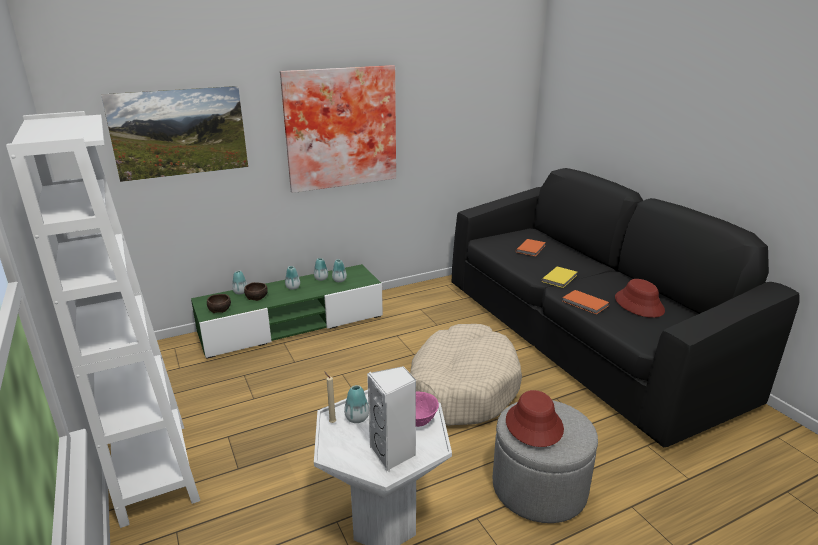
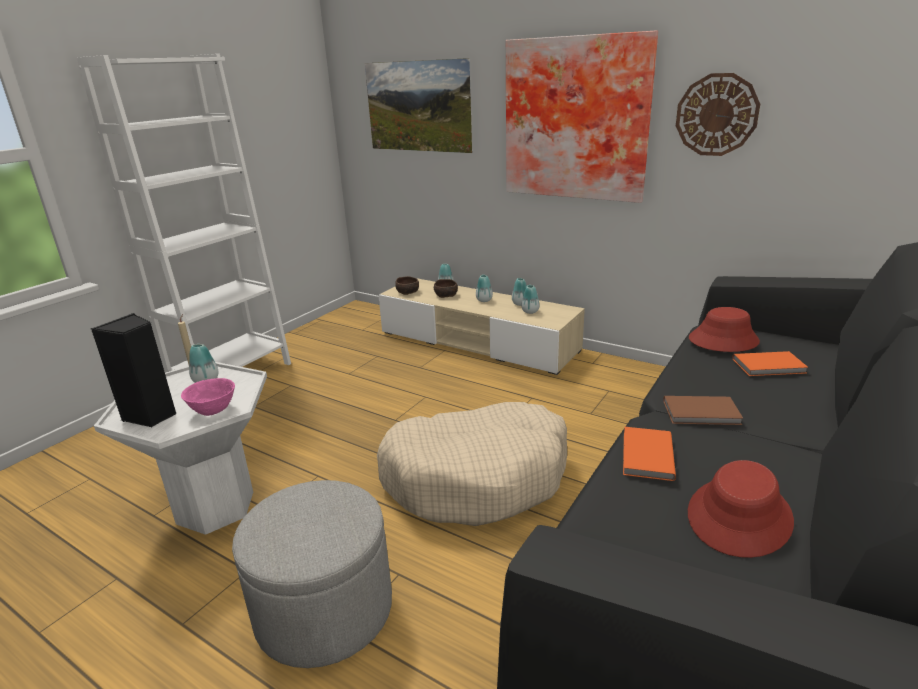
camera: 60 degrees right, 0 degrees up
(292, 325) = (477, 342): green tv stand -> beige tv stand
(393, 454) = (151, 416): white speaker -> black speaker
(429, 115) = (716, 115): none -> wall clock
(533, 425) = (302, 509): red hat -> red hat (723, 340)
(560, 278) = (702, 413): yellow book -> brown book

